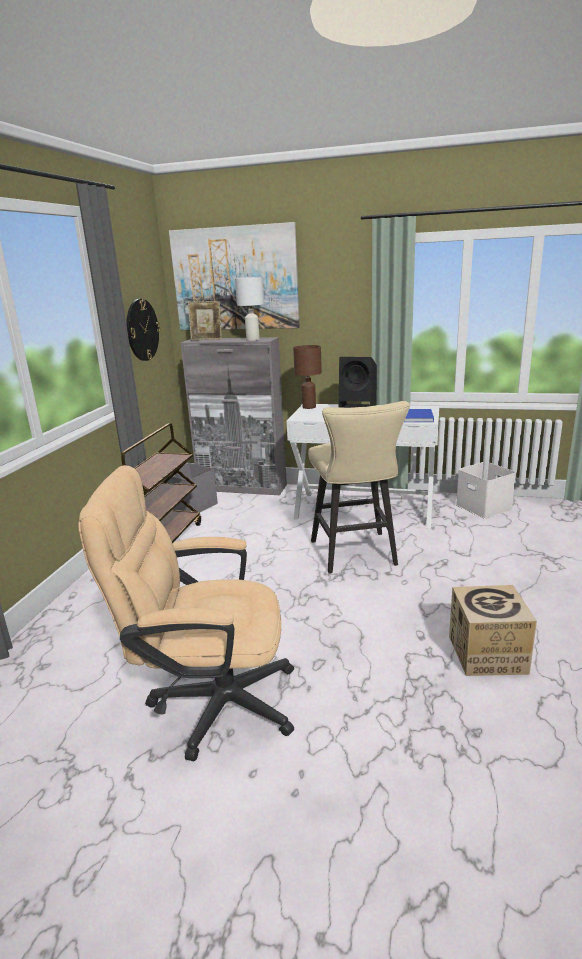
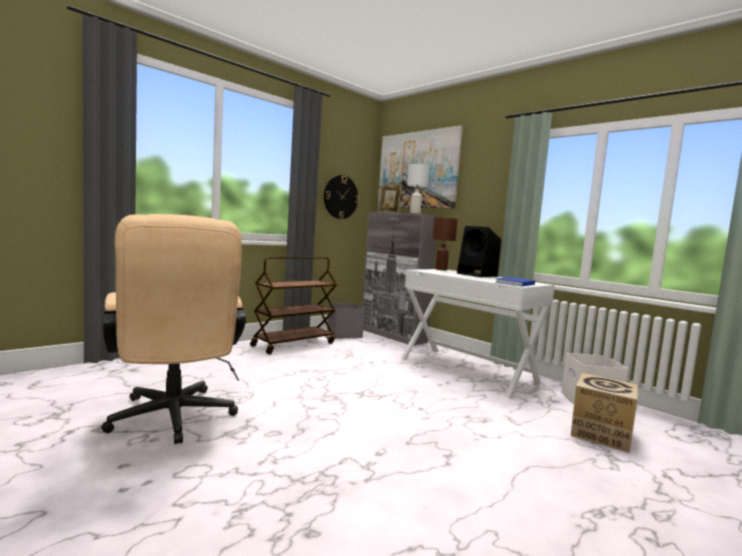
camera: 30 degrees right, 15 degrees down
(209, 702) = (173, 420): beige office chair -> beige office chair turned 150 degrees counterclockwise
(356, 555) = (412, 391): beige stool -> none
(487, 654) = (419, 490): cardboard box -> cardboard box (600, 434)

